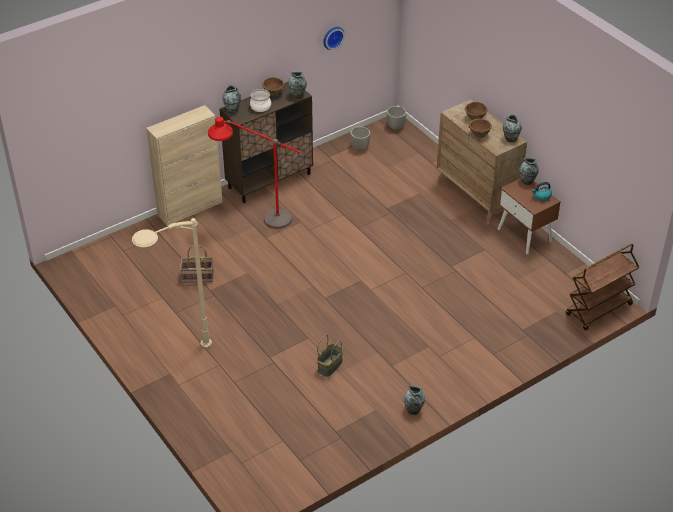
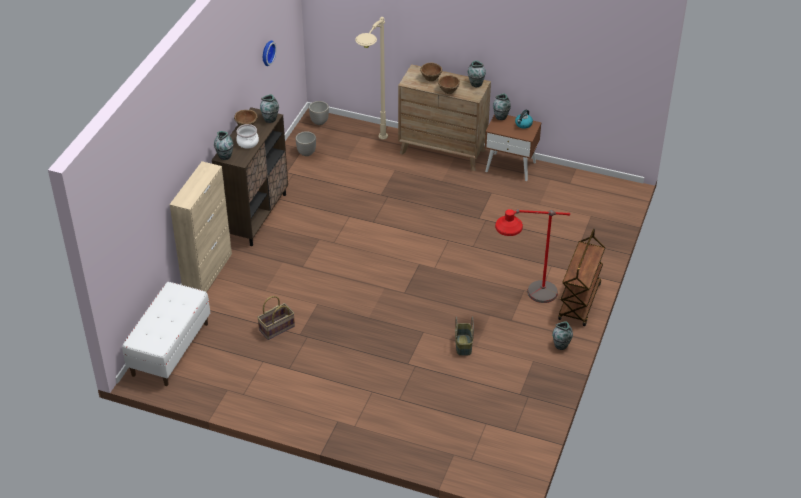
camera: 35 degrees left, 0 degrees up
(106, 253) = (170, 349): none -> white bench
(175, 359) = (329, 407): beige floor lamp -> beige floor lamp (372, 154)
(257, 220) = (279, 255): red floor lamp -> red floor lamp (526, 301)
(598, 310) = (619, 200): brown cart -> brown cart (580, 302)

